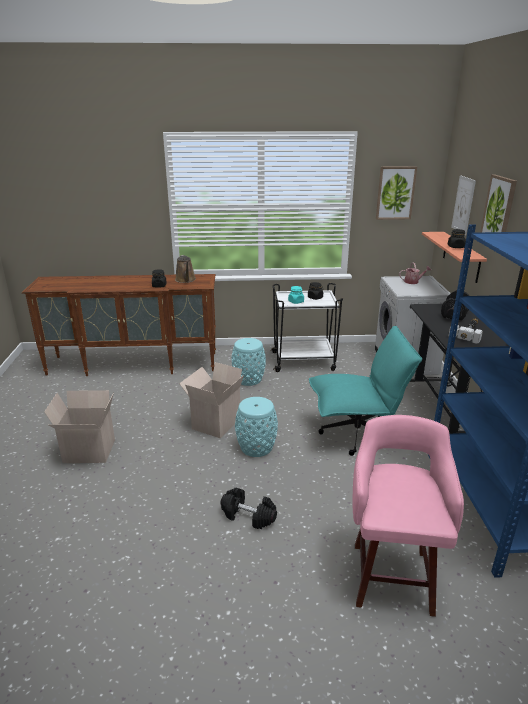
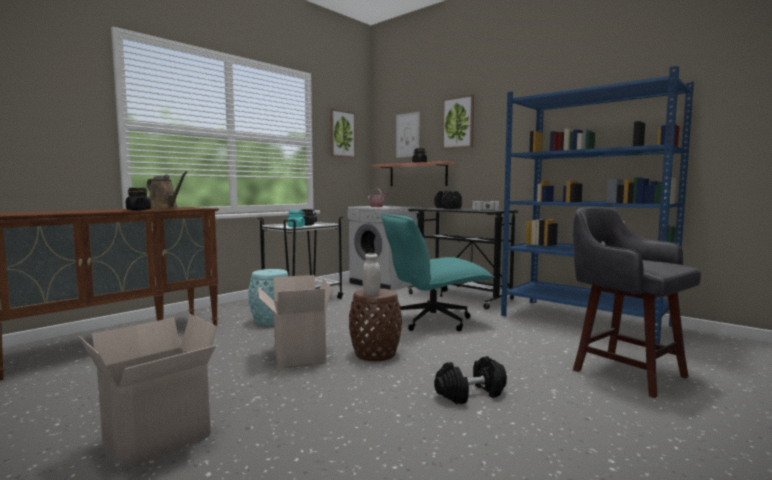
camera: 45 degrees left, 20 degrees down
(249, 406) = (371, 294): none -> white jar
(256, 447) = (375, 354): turquoise stool -> brown stool
(355, 433) = (434, 321): turquoise office chair -> turquoise office chair turned 150 degrees counterclockwise
(392, 574) = (624, 372): pink stool -> grey stool

